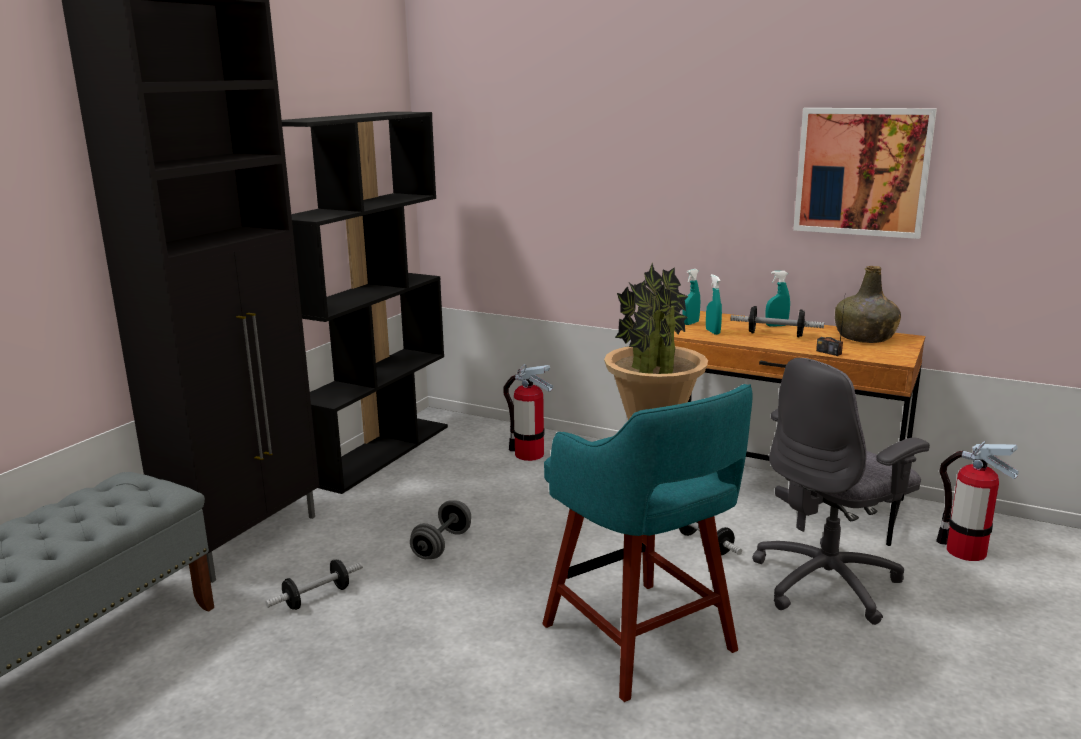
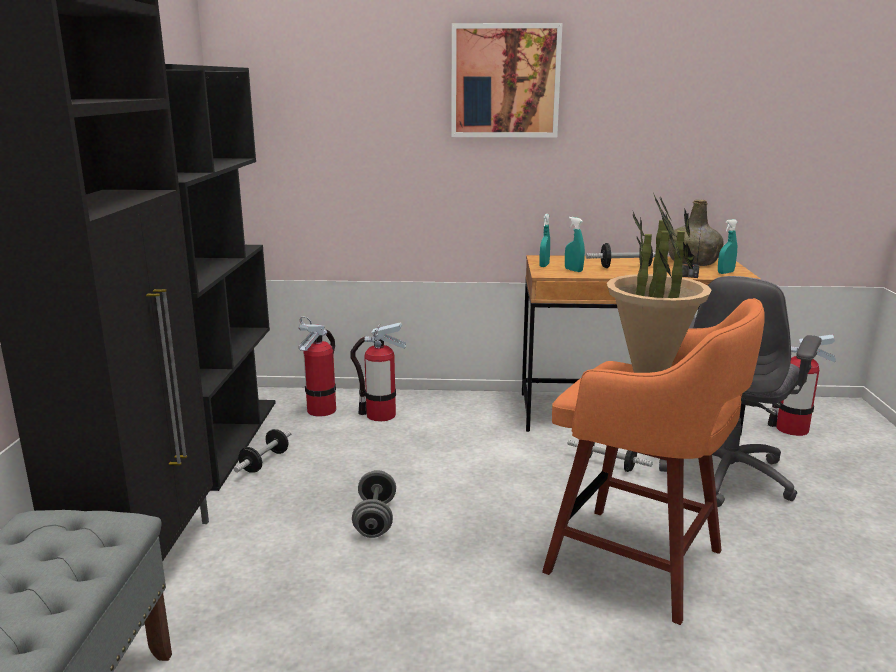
camera: 25 degrees left, 0 degrees up
(317, 597) = (288, 608): dumbbell -> dumbbell (265, 462)
(481, 440) = (321, 410): none -> fire extinguisher
(641, 641) = (640, 564): turquoise stool -> orange stool
(776, 325) = (614, 260): turquoise spray bottle -> turquoise spray bottle (725, 272)
(862, 172) = (676, 119): picture -> picture (505, 81)

